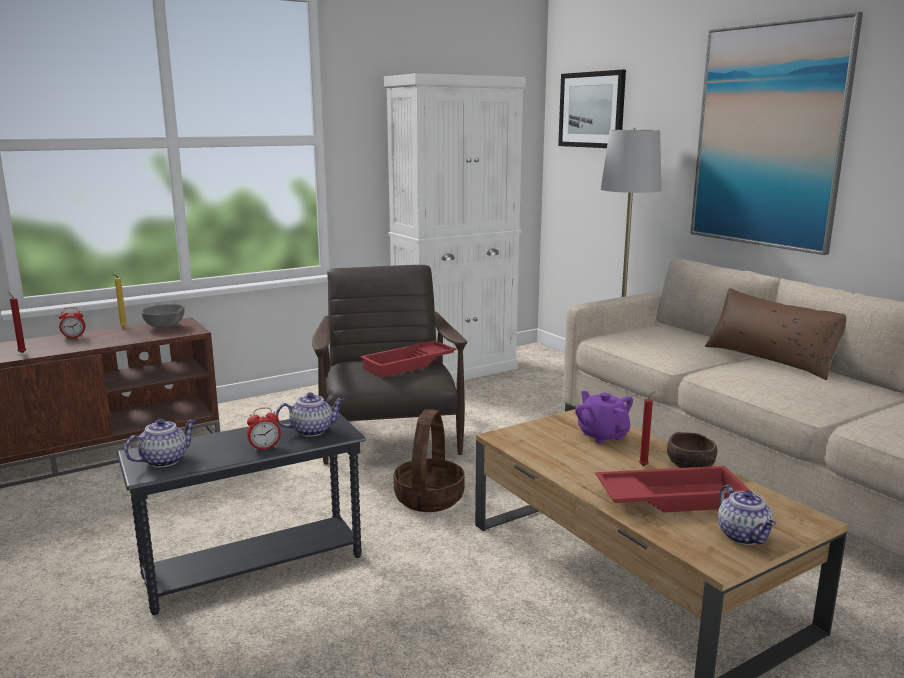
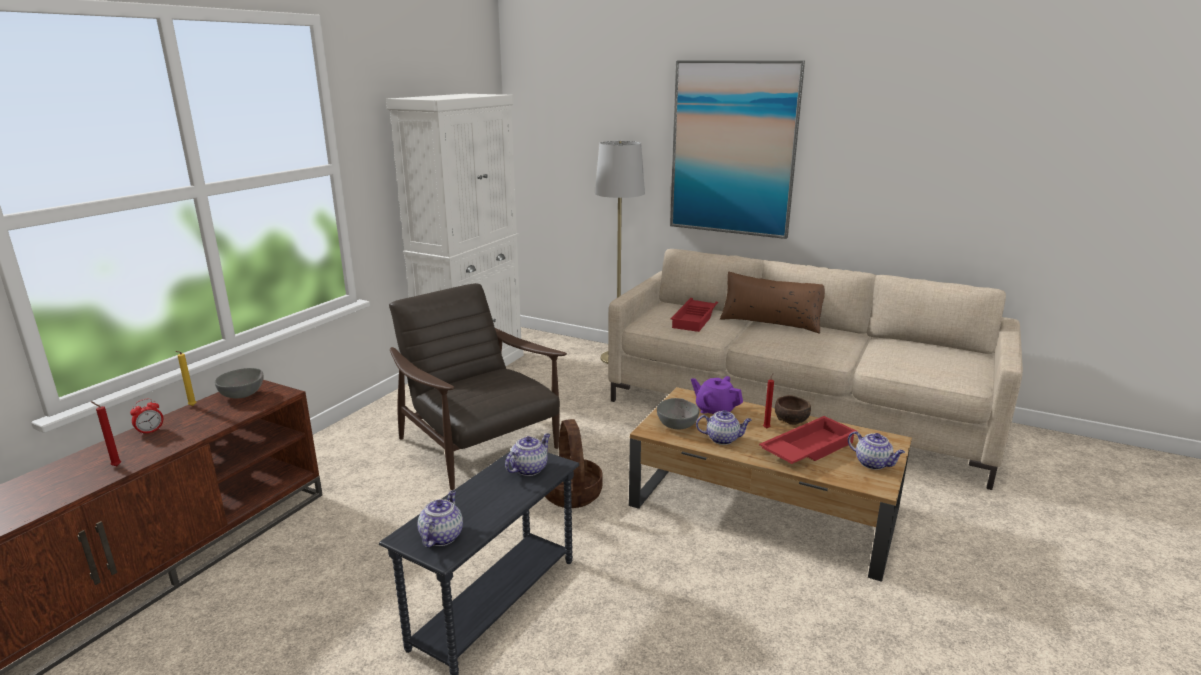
camera: 30 degrees left, 5 degrees up
(265, 448) = (512, 497): alarm clock -> none
(409, 365) = (502, 380): red tray -> red tray (696, 319)
(538, 439) = (677, 425): none -> grey bowl
(574, 463) = (723, 439): none -> teapot
(591, 110) = (559, 119): picture -> none

